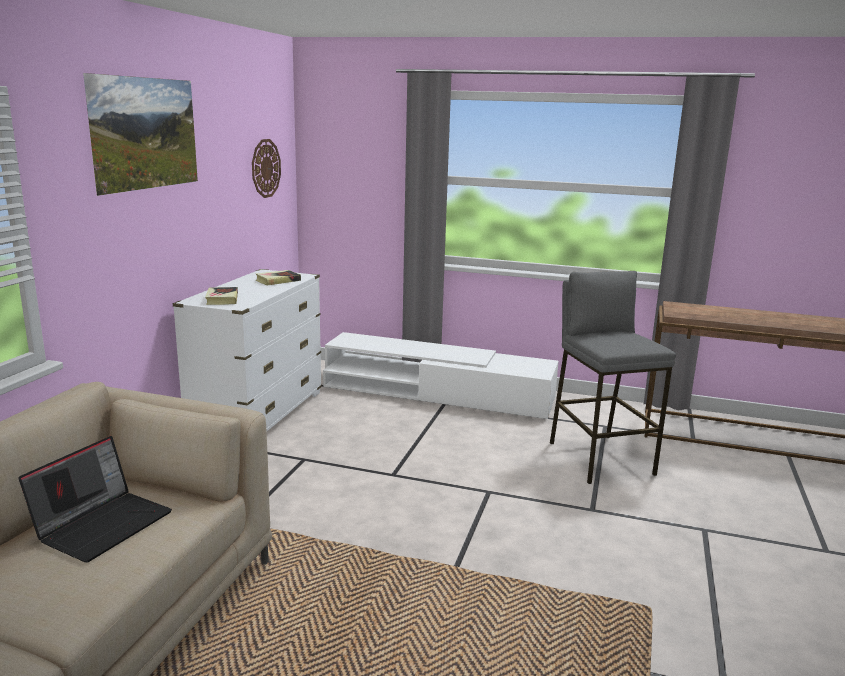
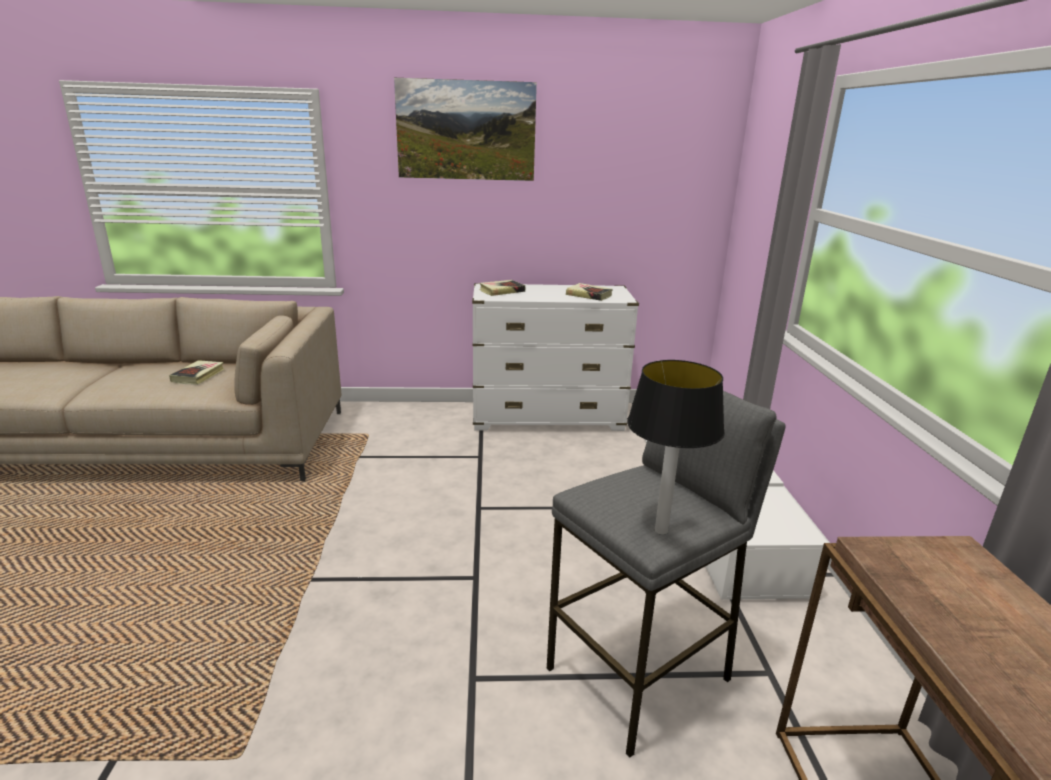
camera: 70 degrees right, 5 degrees up
(103, 524) = (198, 375): laptop -> book
(265, 168) = (662, 180): wall clock -> none
(649, 342) = (660, 530): none -> table lamp

